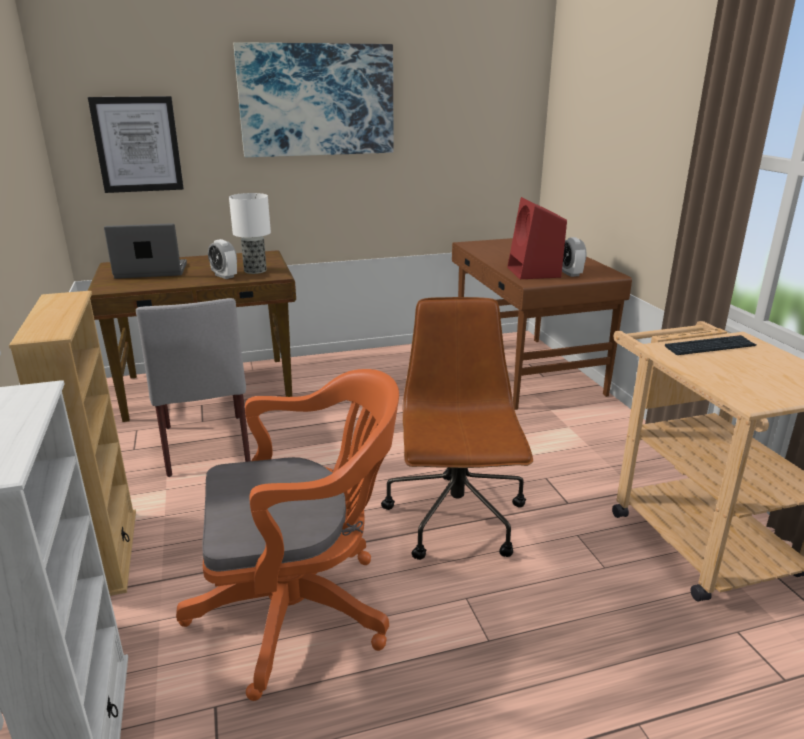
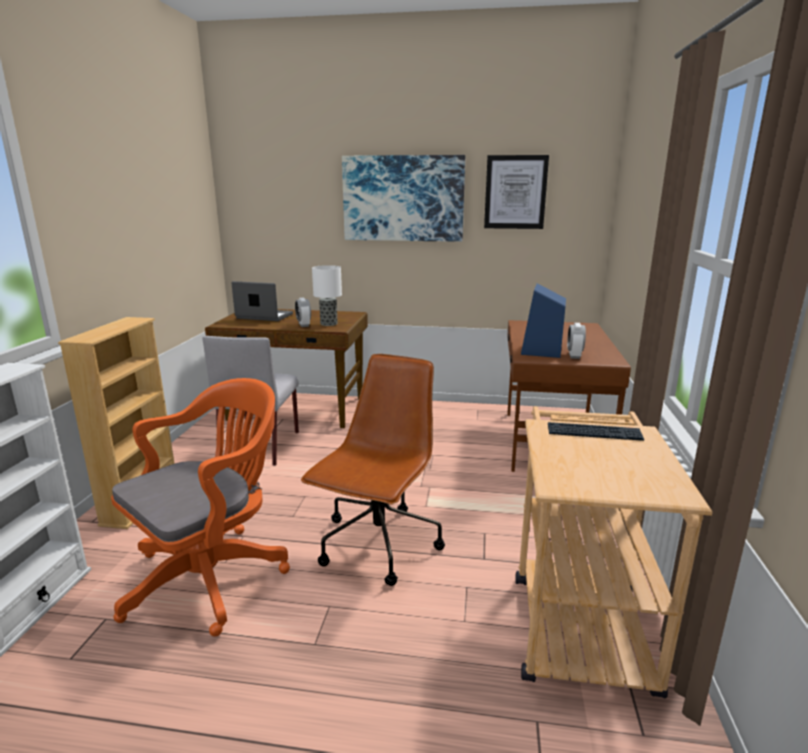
camera: 25 degrees right, 5 degrees down
(137, 144) = (274, 227): picture -> picture (515, 192)
(302, 610) = (213, 575): orange office chair -> orange office chair turned 60 degrees counterclockwise
(534, 273) = (541, 351): red speaker -> blue speaker

